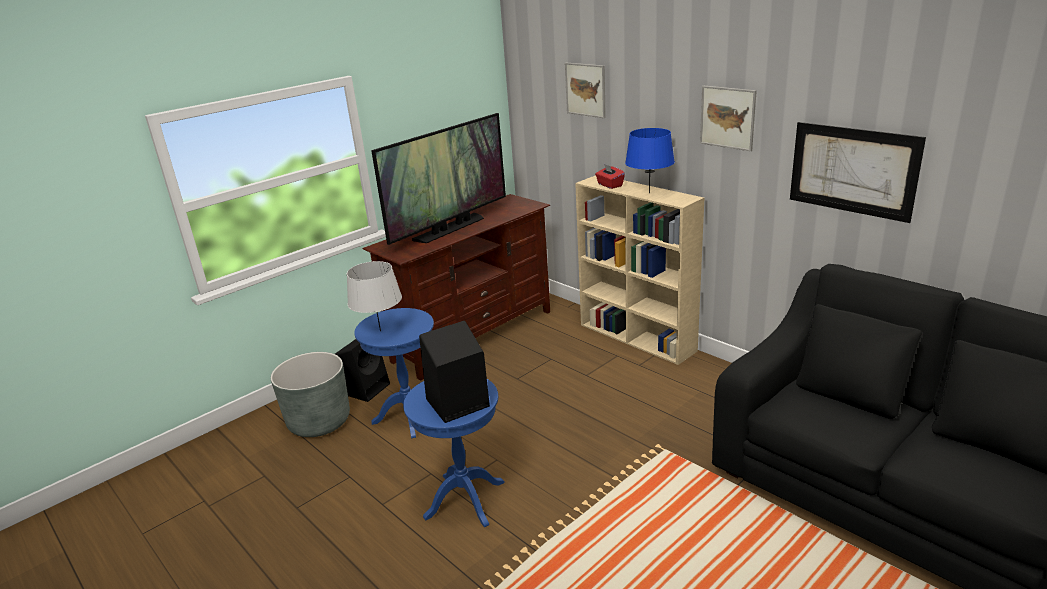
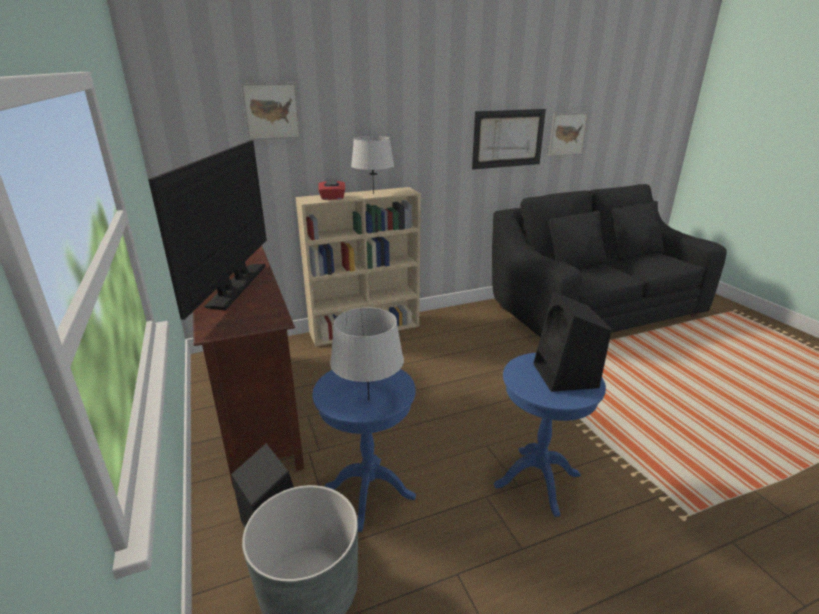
camera: 70 degrees left, 0 degrees up
(450, 229) = (236, 286): television -> television turned 150 degrees counterclockwise
(649, 193) = (373, 193): blue table lamp -> grey table lamp
(727, 117) = (423, 116): picture -> picture (567, 134)

